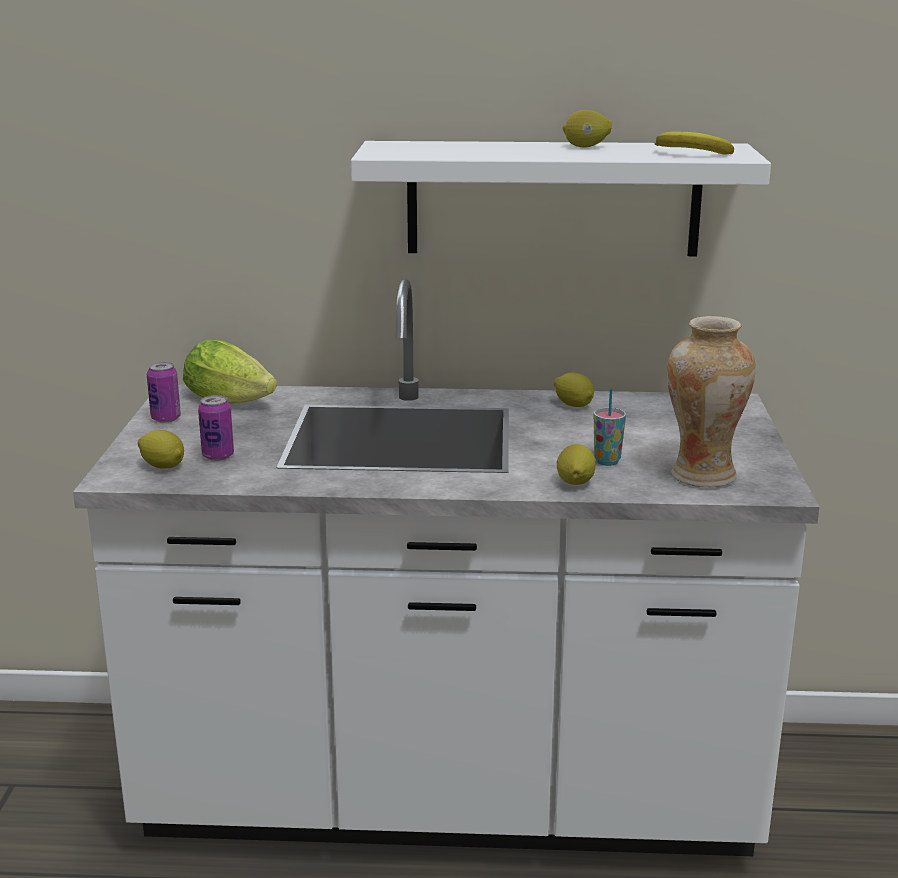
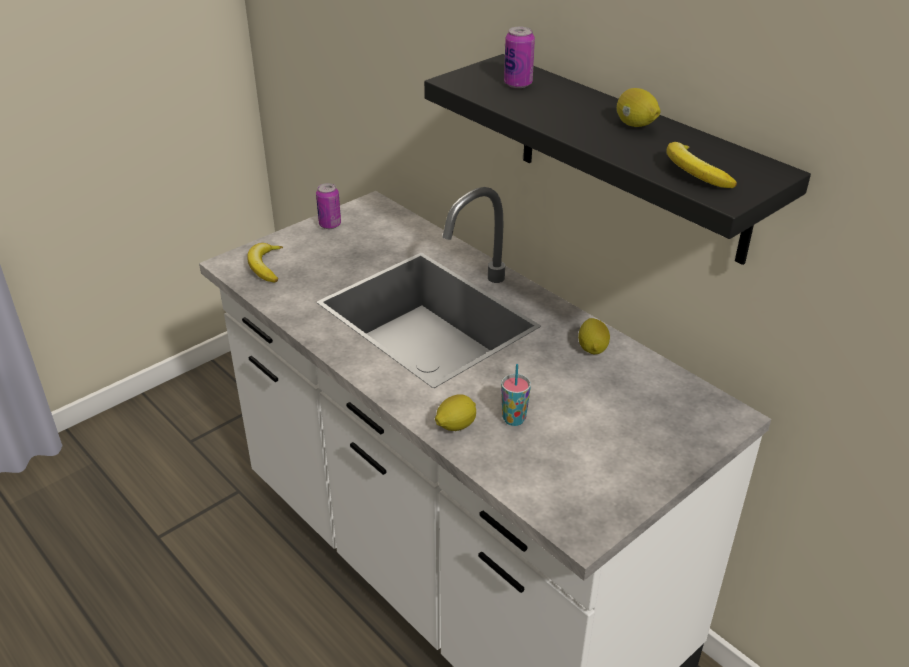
camera: 45 degrees right, 15 degrees up
(163, 466) = (265, 267): lemon -> banana
(218, 456) = (304, 273): can -> can (518, 84)
(233, 401) = (388, 227): lettuce -> none
(553, 198) = (631, 158): white shelf -> black shelf
(702, 475) = (555, 477): vase -> none

